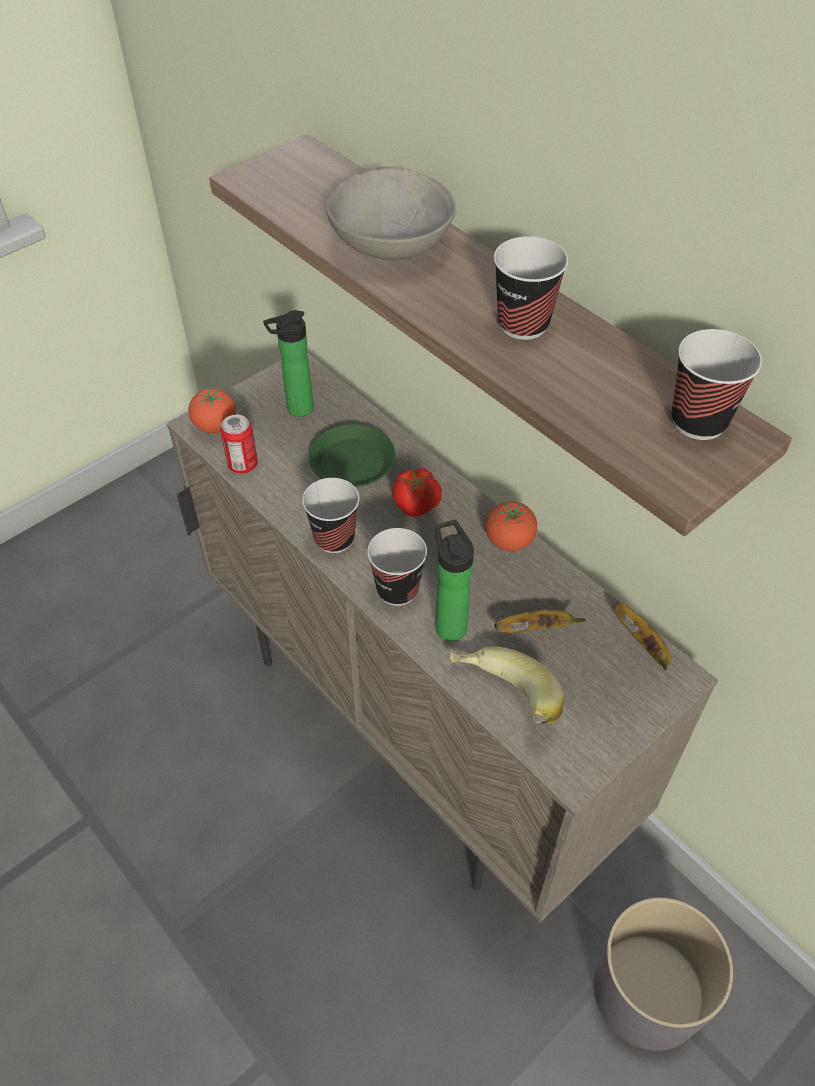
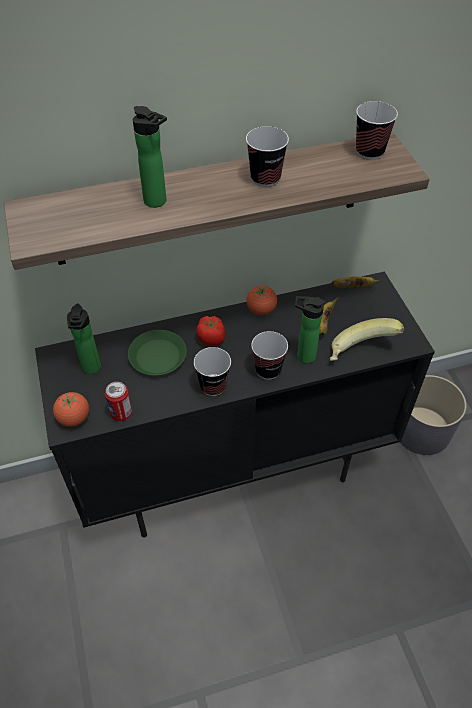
camera: 65 degrees left, 0 degrees up
(390, 244) = (158, 202): grey bowl -> bottle
(413, 729) = (235, 471): beige cabinet -> black cabinet

